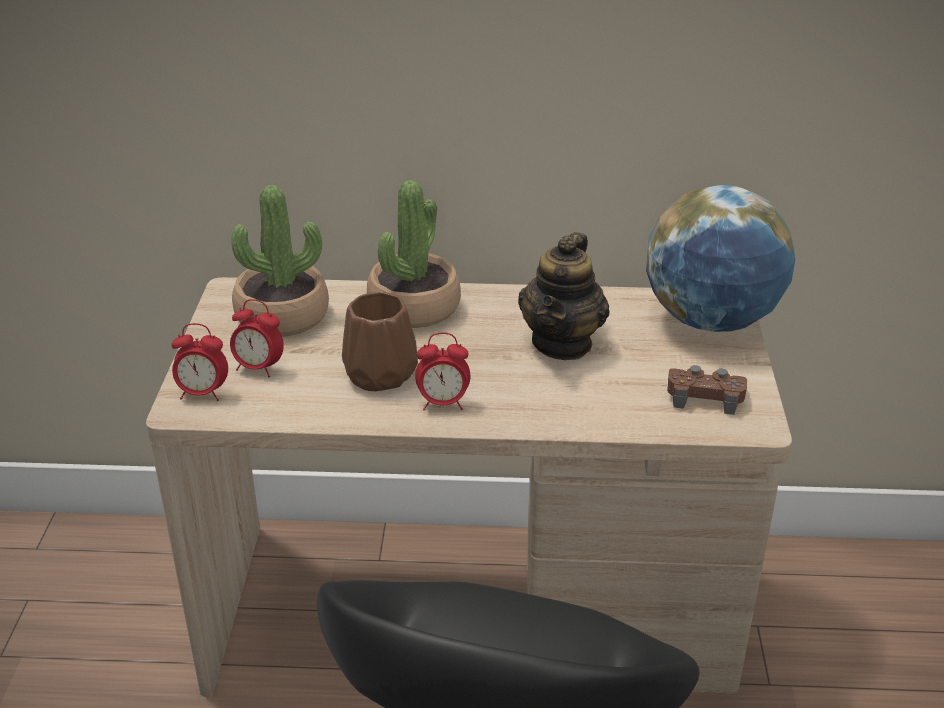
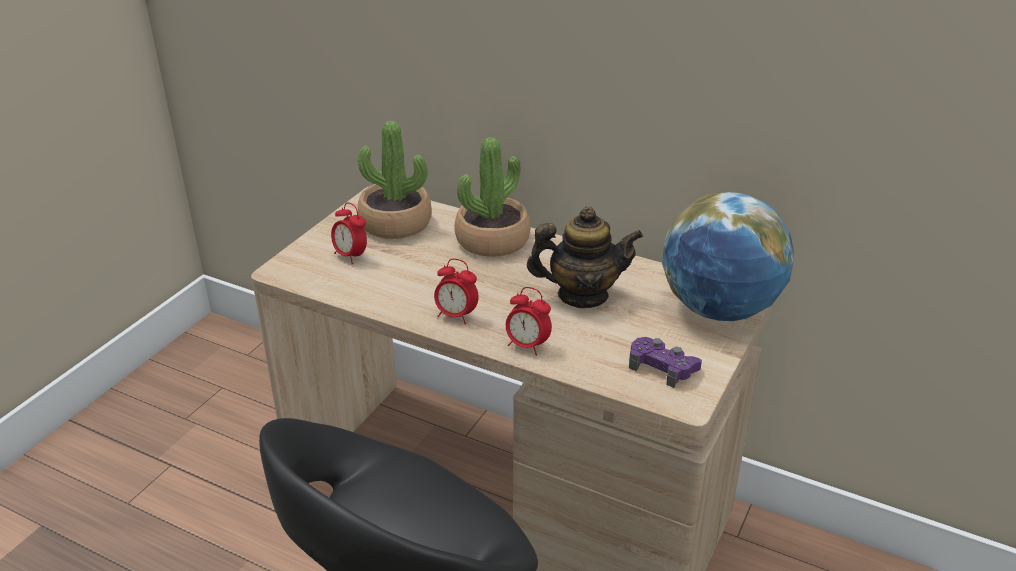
camera: 25 degrees right, 0 degrees up
(203, 393) = (301, 264): alarm clock -> alarm clock (527, 345)
(381, 375) = (428, 283): brown vase -> none
(562, 343) = (582, 295): teapot -> teapot turned 135 degrees counterclockwise
(705, 396) = (662, 367): brown game controller -> purple game controller

